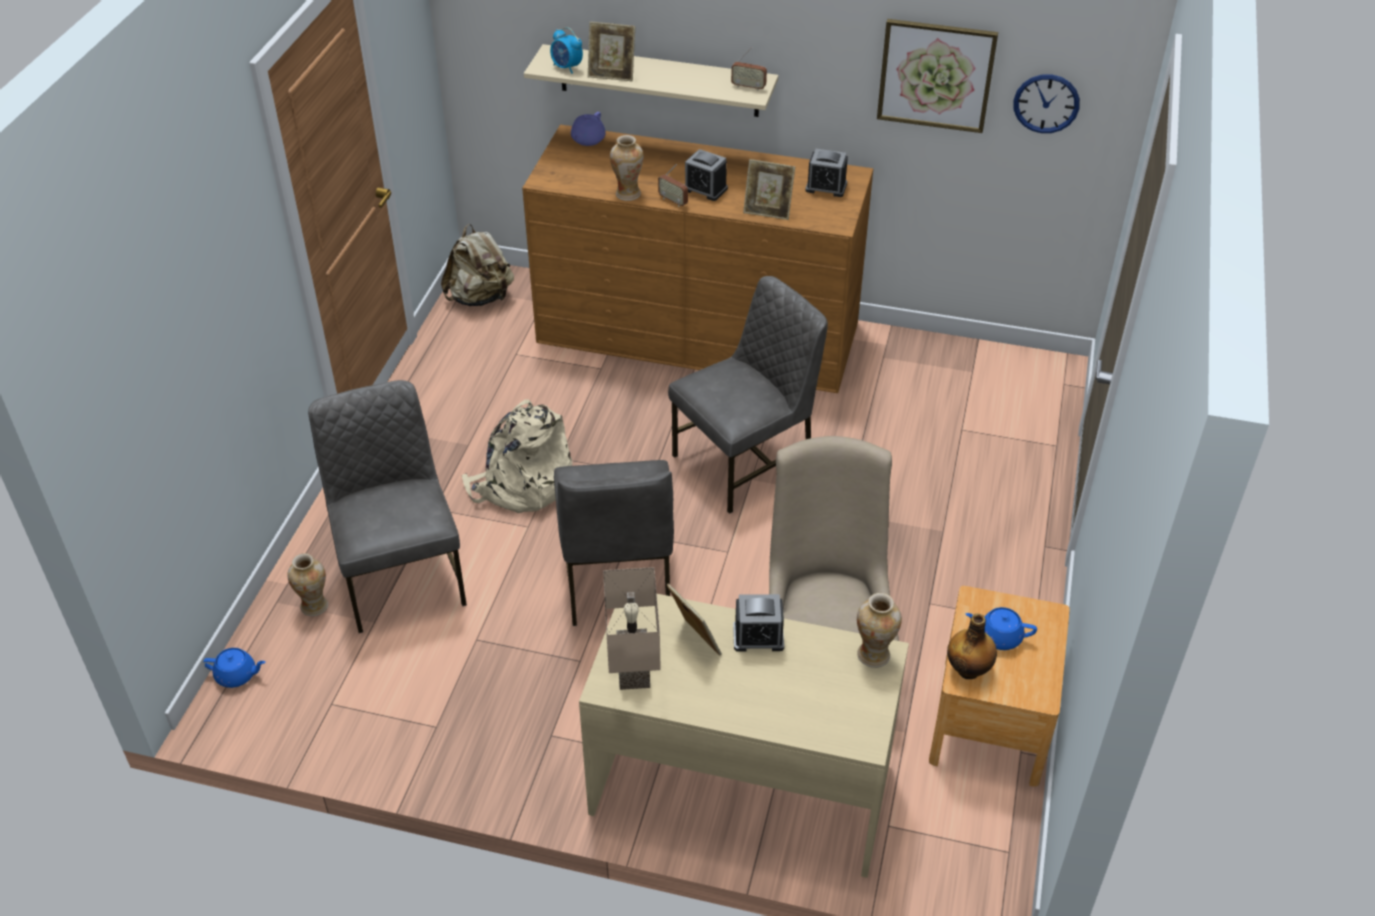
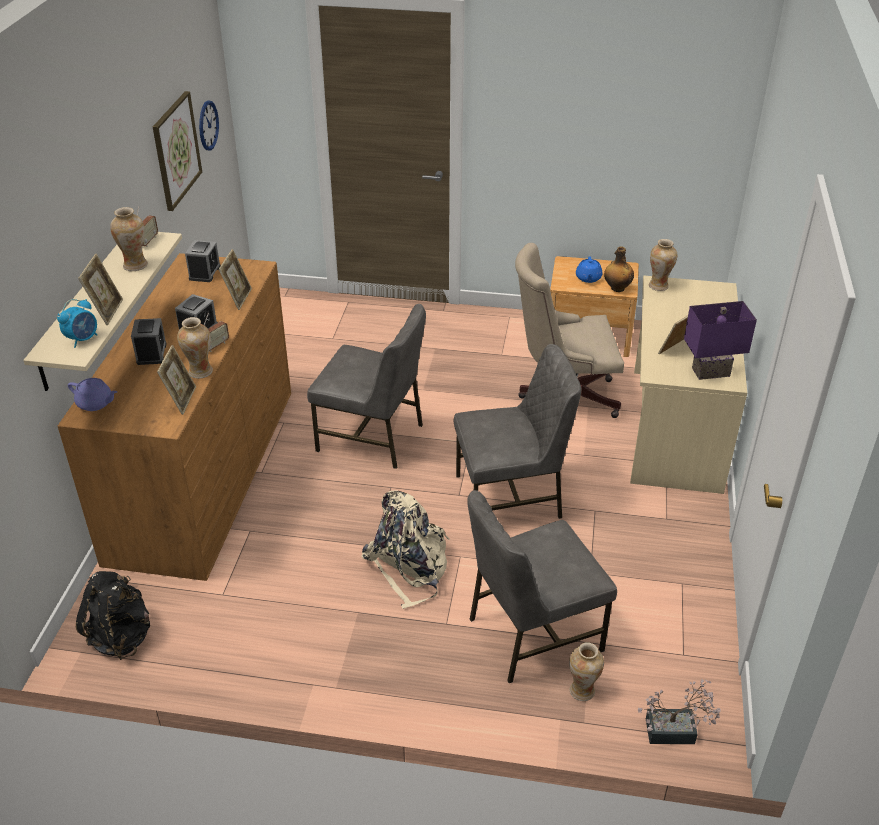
camera: 95 degrees left, 5 degrees down
(237, 675) = (676, 732): blue teapot -> potted plant
(480, 297) = (121, 636): beige backpack -> black backpack
(582, 185) = (181, 400): none -> picture frame
(636, 669) = (710, 371): beige table lamp -> purple table lamp
(698, 83) = (135, 265): none -> vase
(746, 462) = (372, 437): grey chair -> grey chair turned 150 degrees clockwise
(758, 637) = (662, 326): alarm clock -> alarm clock (151, 353)

